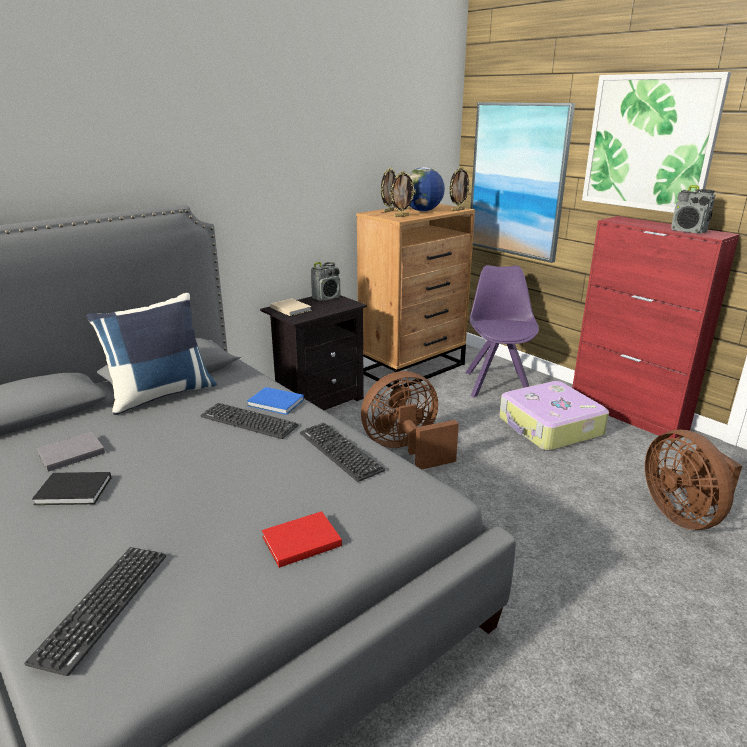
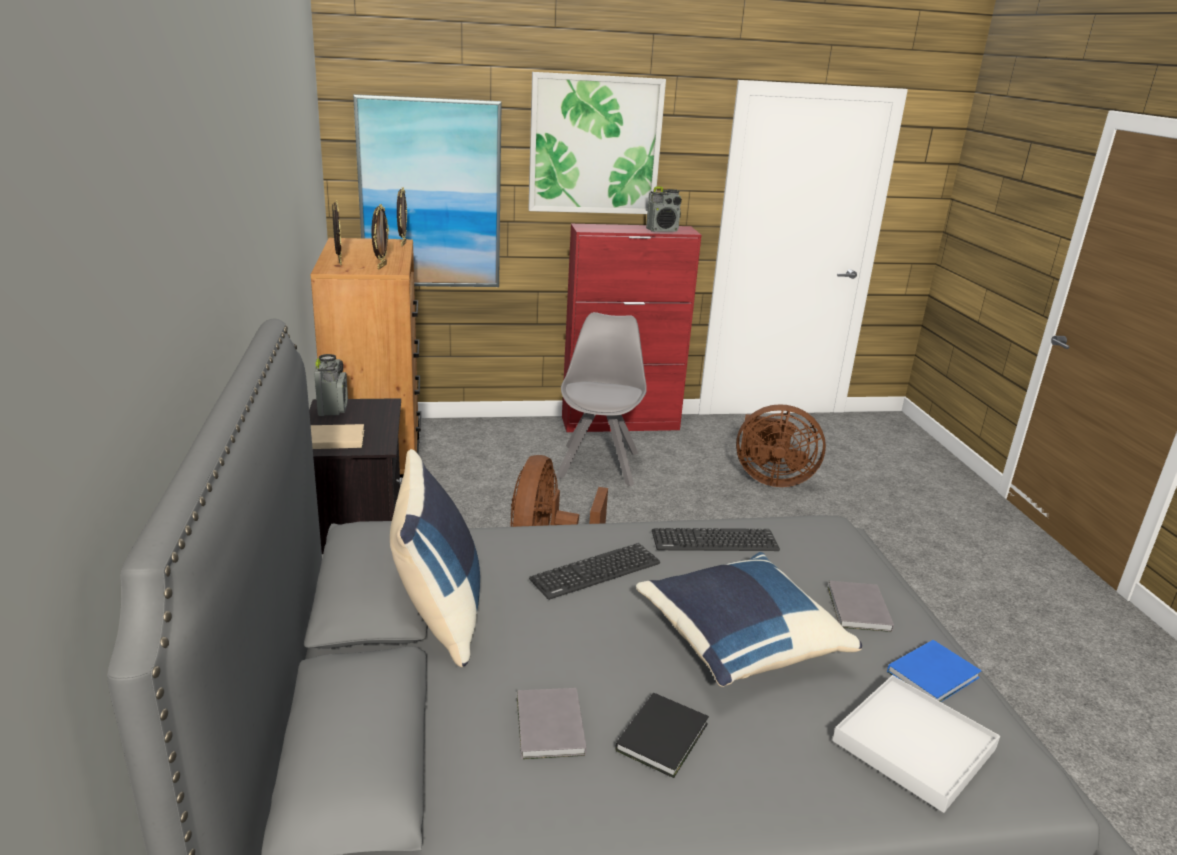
camera: 60 degrees left, 0 degrees up
(103, 605) = (914, 745): keyboard -> white tray
(203, 494) = (738, 642): none -> blue pillow
(276, 403) = (567, 542): blue book -> blue book (935, 674)
(299, 541) = (857, 610): red book -> grey book
(422, 211) = (373, 253): globe -> none
(497, 383) = (486, 446): purple chair -> none
(549, 427) = (599, 463): suitcase -> grey chair

